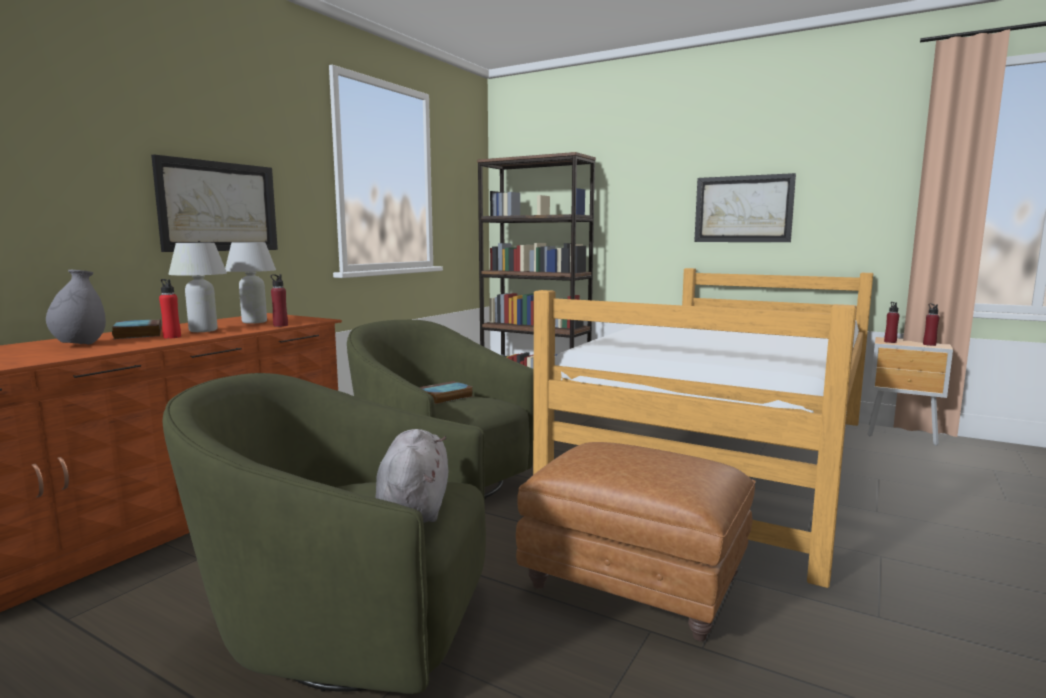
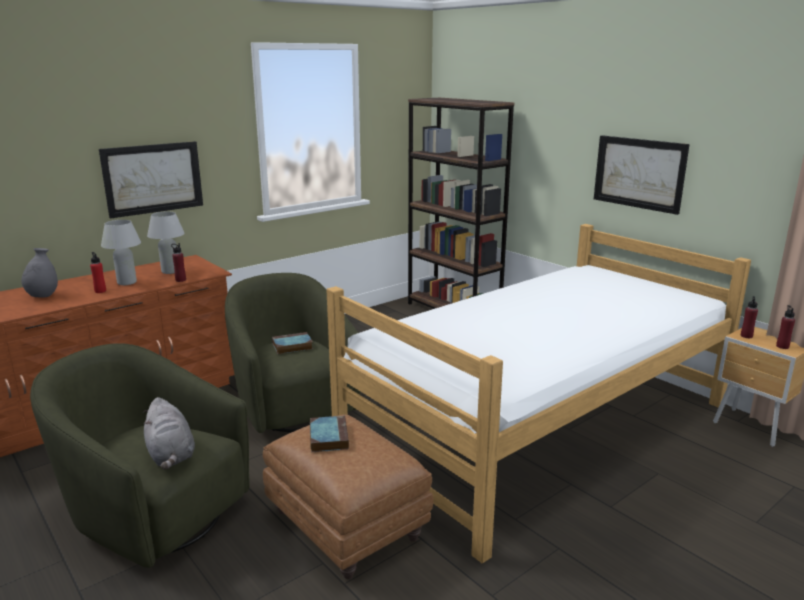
camera: 20 degrees right, 10 degrees up
(138, 334) = (86, 283): book -> book (328, 437)
(414, 506) = (171, 455): grey plush toy -> grey plush toy turned 135 degrees clockwise

